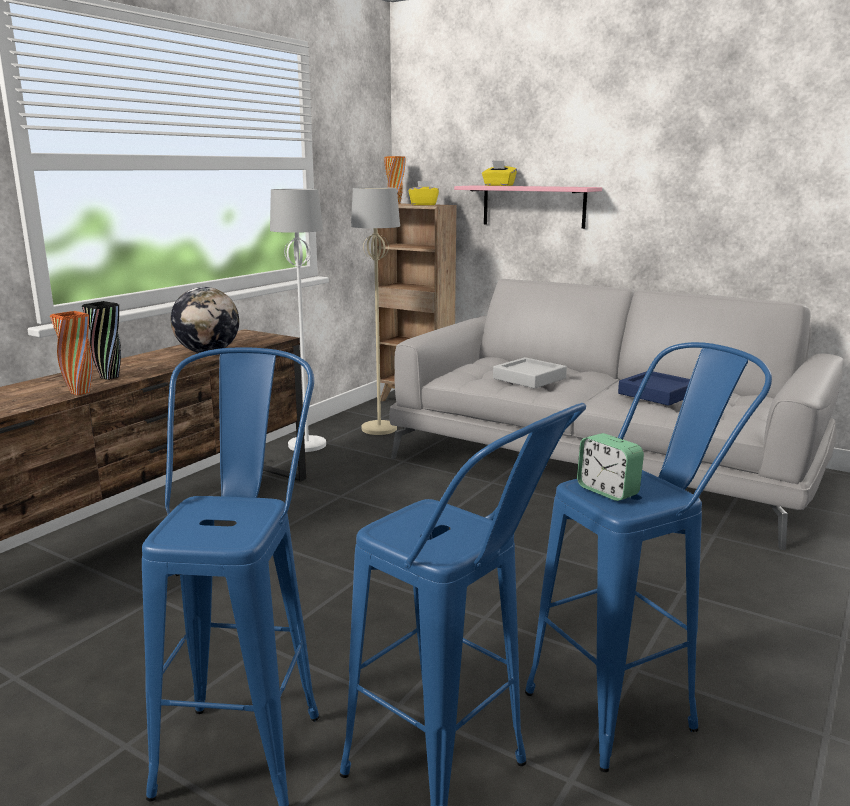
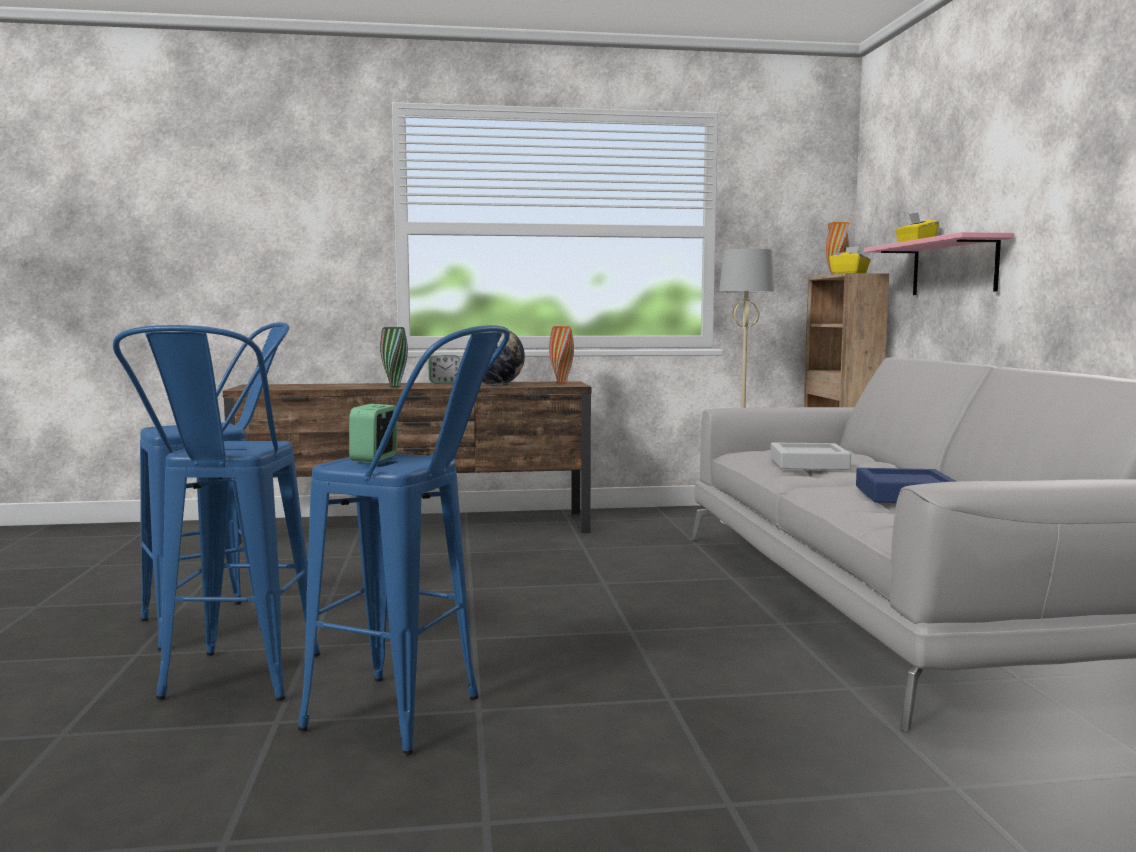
camera: 50 degrees right, 10 degrees down
(80, 392) = (353, 388): orange vase -> orange vase (561, 382)
(109, 377) = (394, 386): black vase -> green vase
(132, 359) = (444, 383): none -> alarm clock
(307, 445) = (649, 516): white floor lamp -> none

